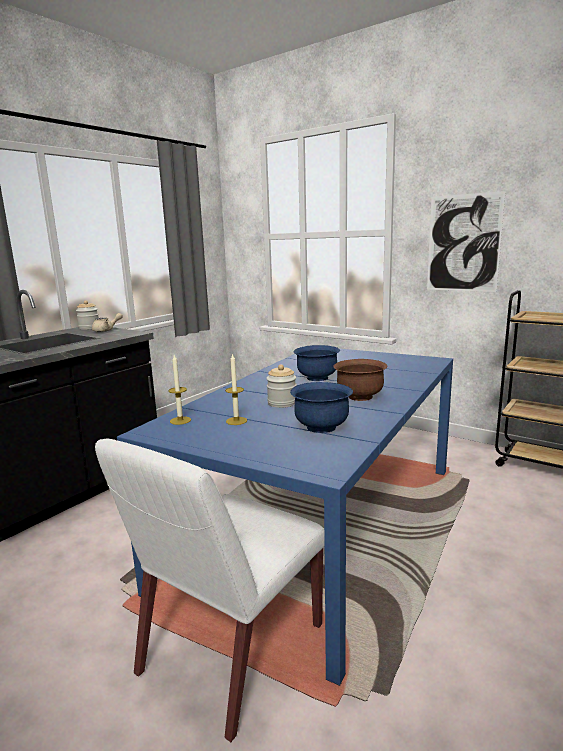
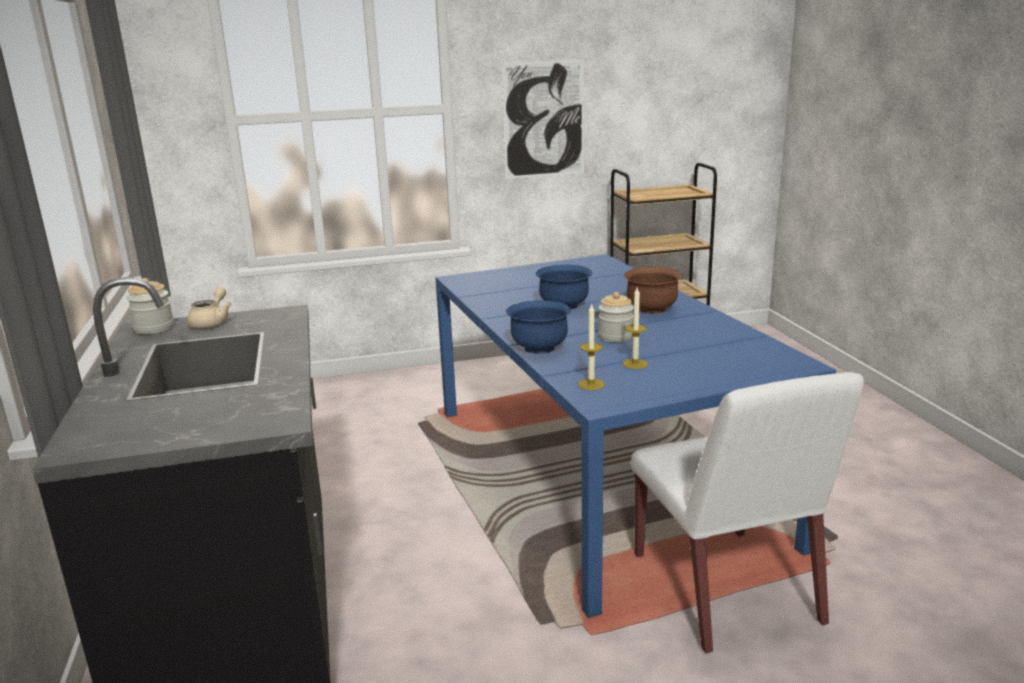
camera: 50 degrees left, 5 degrees up
(321, 427) = (706, 341): blue bowl -> blue bowl (539, 348)

